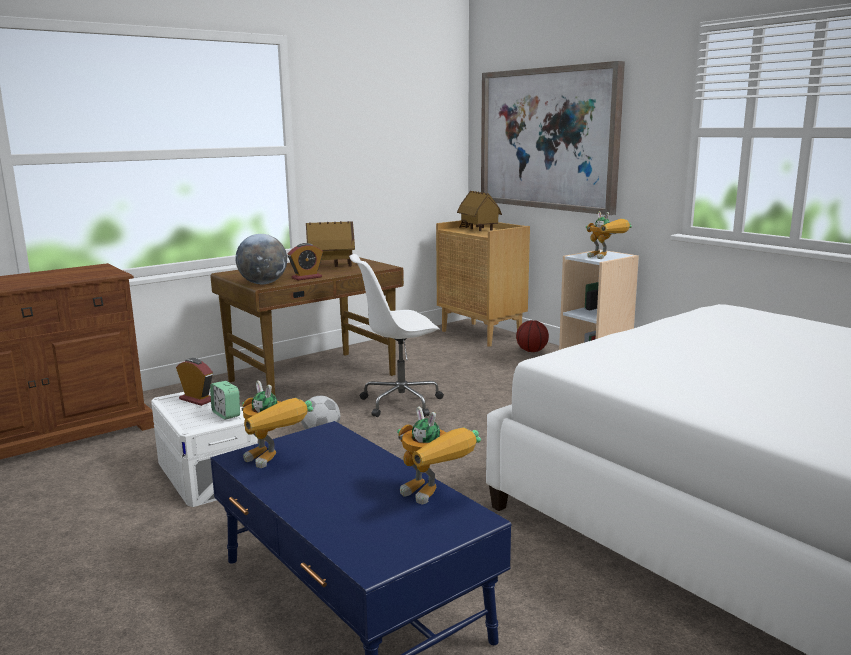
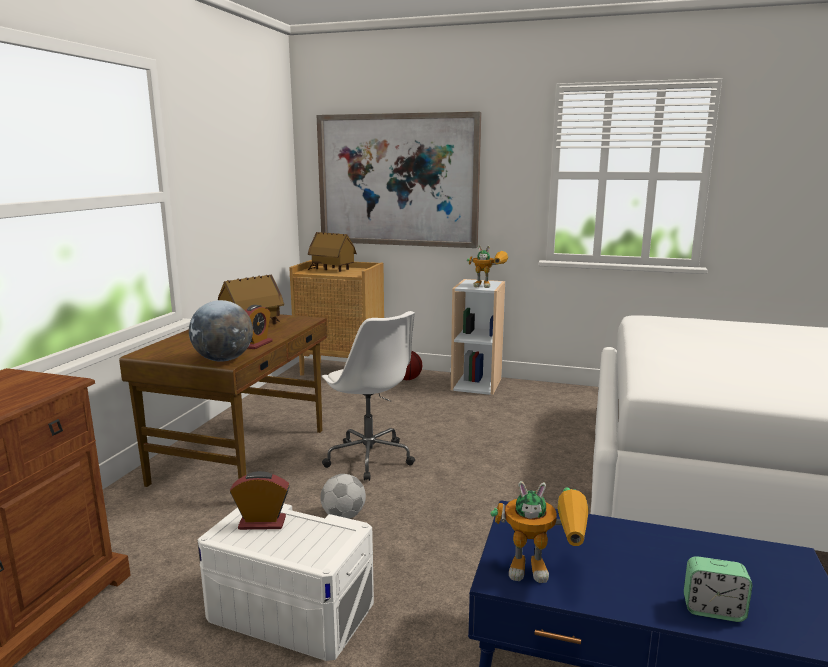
camera: 35 degrees left, 0 degrees up
(226, 414) = (332, 530): alarm clock -> alarm clock (713, 610)
(399, 403) = (370, 460): white office chair -> white office chair turned 75 degrees counterclockwise
(435, 497) = (730, 549): toy robot -> none

